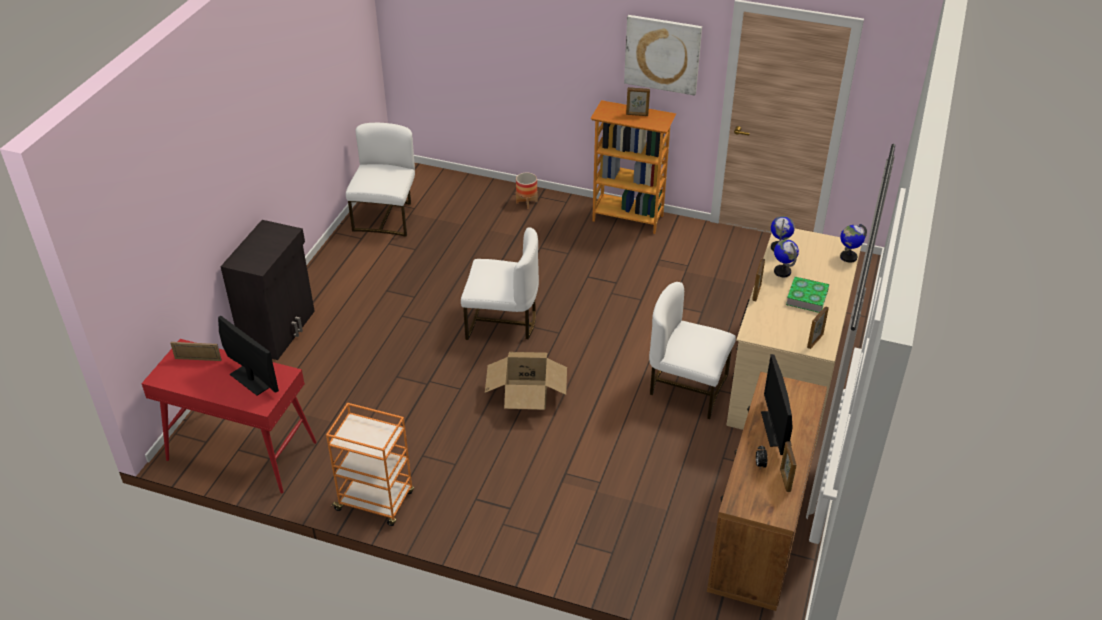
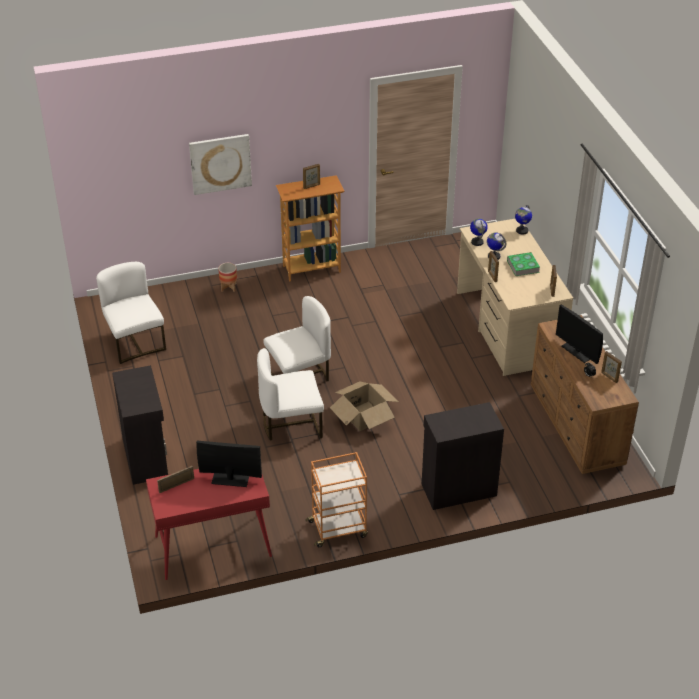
camera: 35 degrees left, 0 degrees up
(545, 528) = (458, 489): none -> black cabinet
(662, 54) = (319, 134): picture -> picture (220, 163)
(687, 388) = (458, 364): white chair -> white chair (291, 424)

